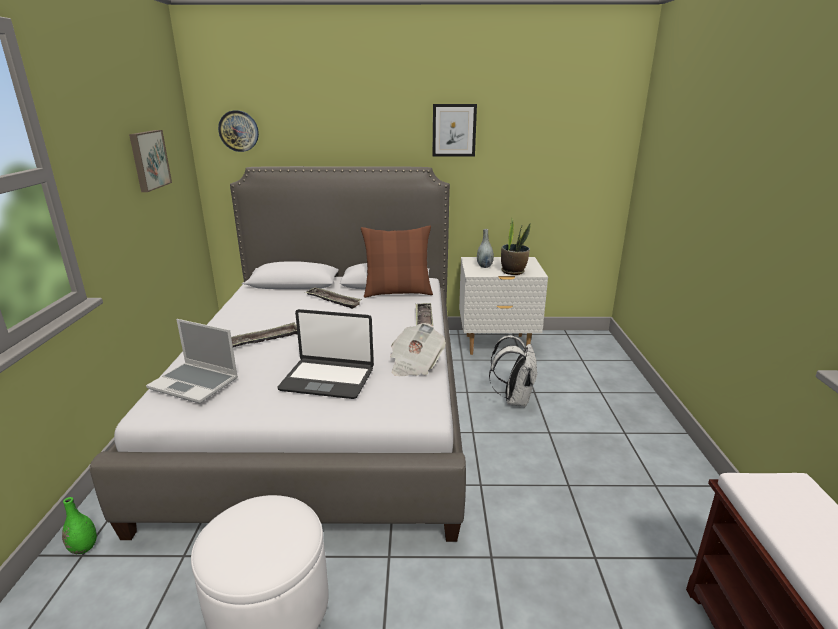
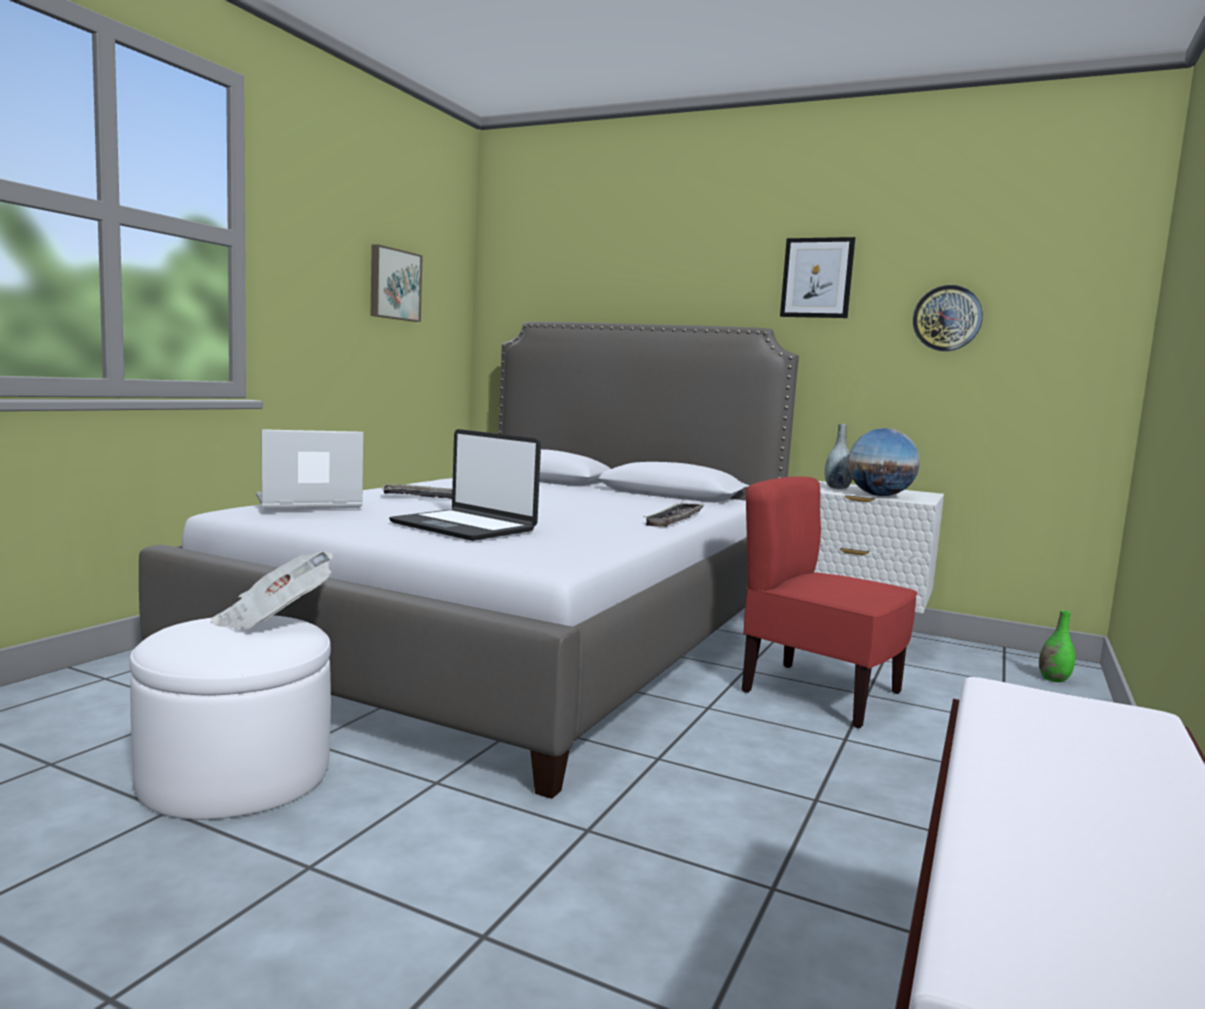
camera: 25 degrees right, 15 degrees down
(84, 548) = (113, 674): green vase -> green vase (1054, 679)
(195, 383) = (307, 503): laptop -> laptop turned 105 degrees clockwise
(239, 131) = (528, 278): wall clock -> wall clock (947, 318)
(333, 300) = (574, 493): tray -> none
(397, 292) = (676, 500): brown pillow -> none
(415, 364) = (602, 538): newspaper -> newspaper (273, 620)
(513, 271) = (879, 495): potted plant -> globe
(514, 399) = (820, 693): white backpack -> red chair

